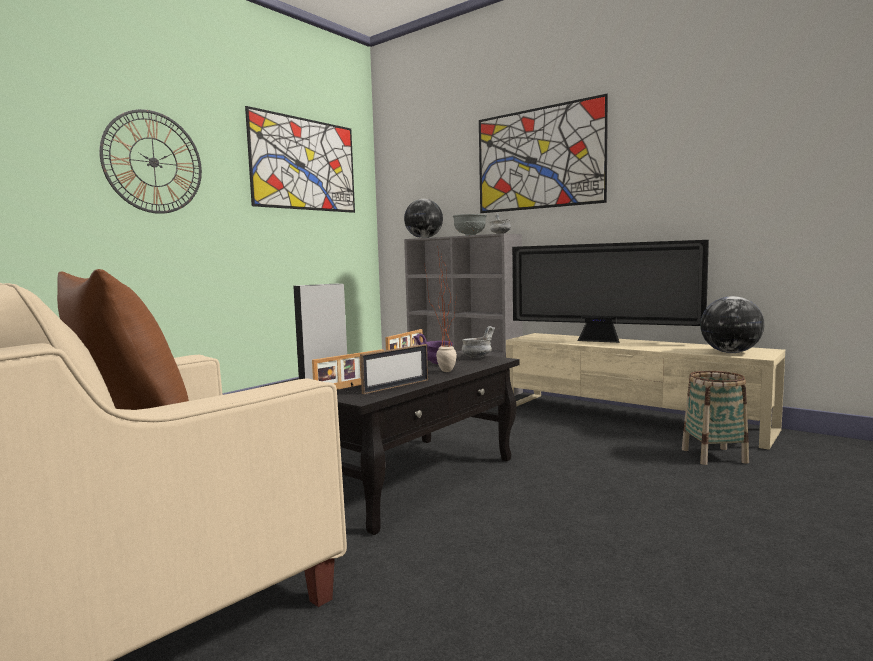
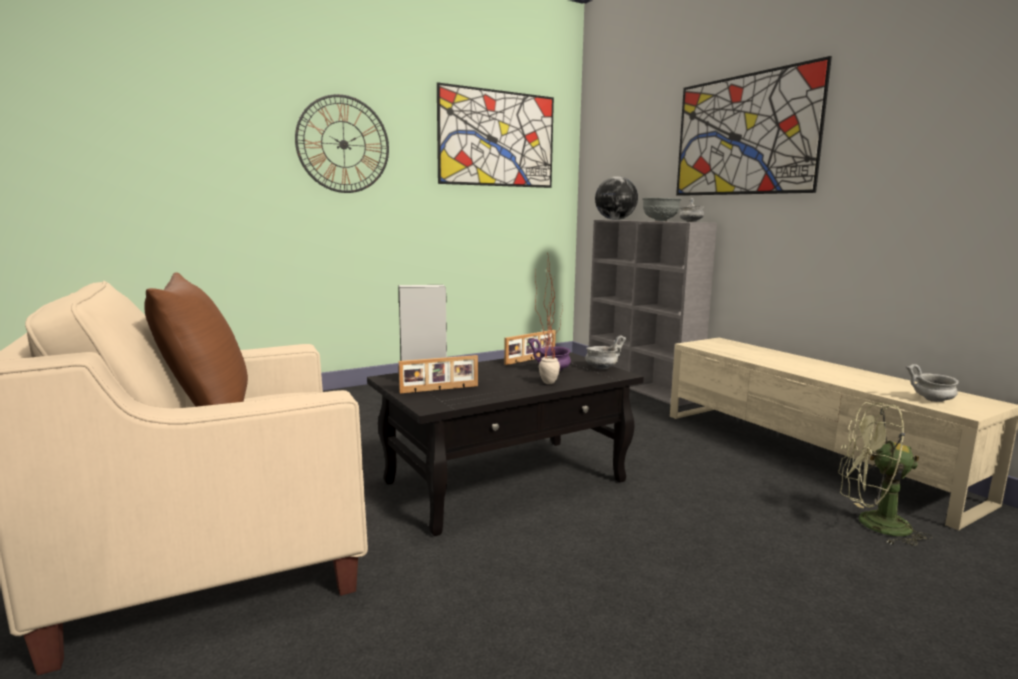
camera: 20 degrees right, 5 degrees up
(396, 386) = (478, 396): picture frame -> none
(602, 341) = (784, 359): television -> none
(714, 456) = (872, 524): basket -> green fan
(731, 352) = (932, 400): globe -> grey bowl

